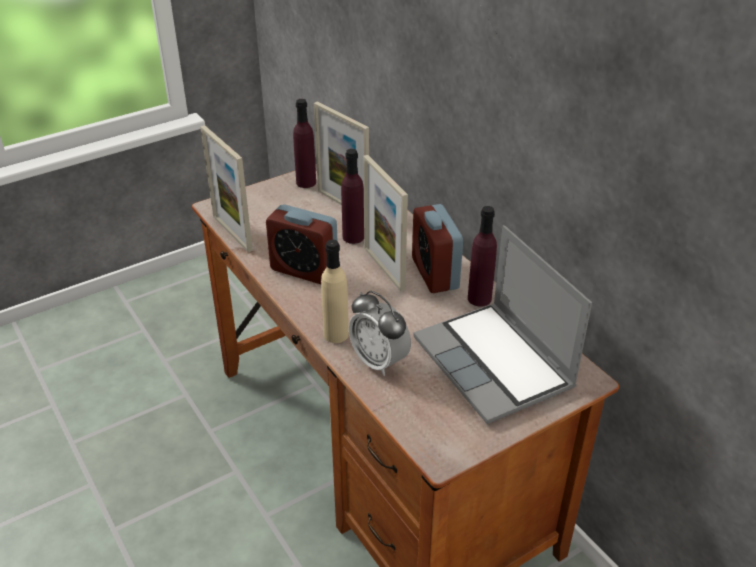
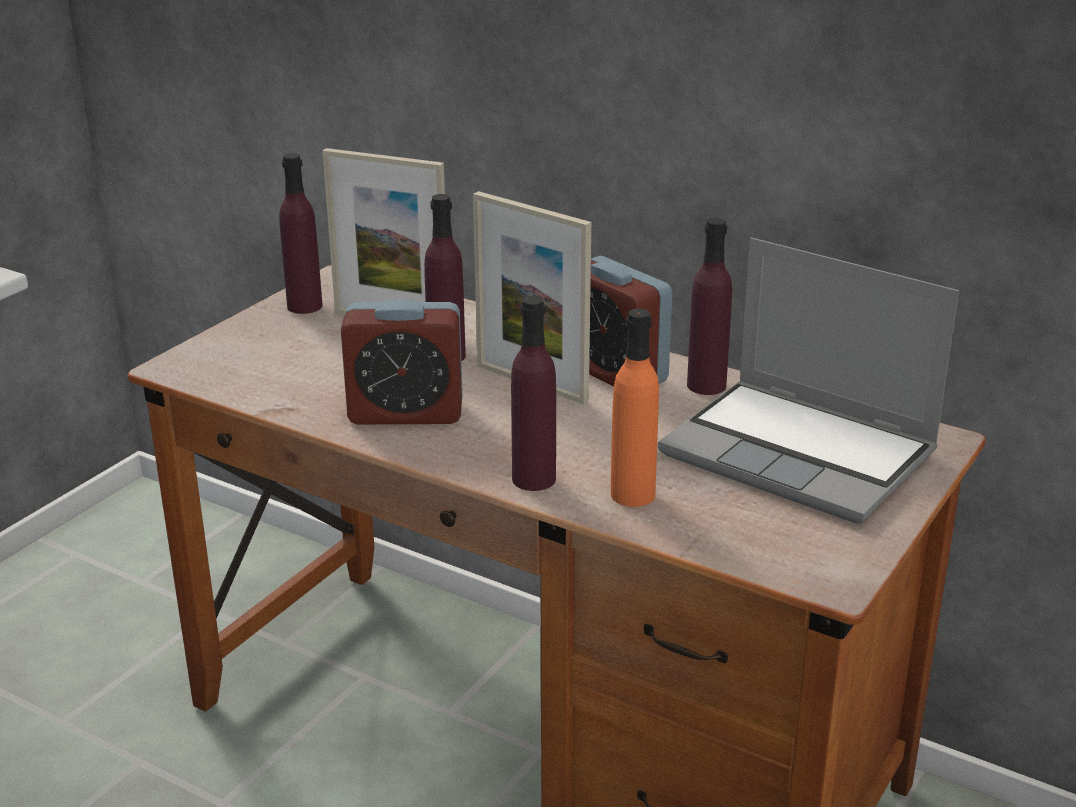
camera: 25 degrees left, 10 degrees down
(232, 233) = (237, 394): picture frame -> none
(336, 334) = (534, 479): beige bottle -> purple bottle
(379, 361) = (632, 494): alarm clock -> orange bottle

